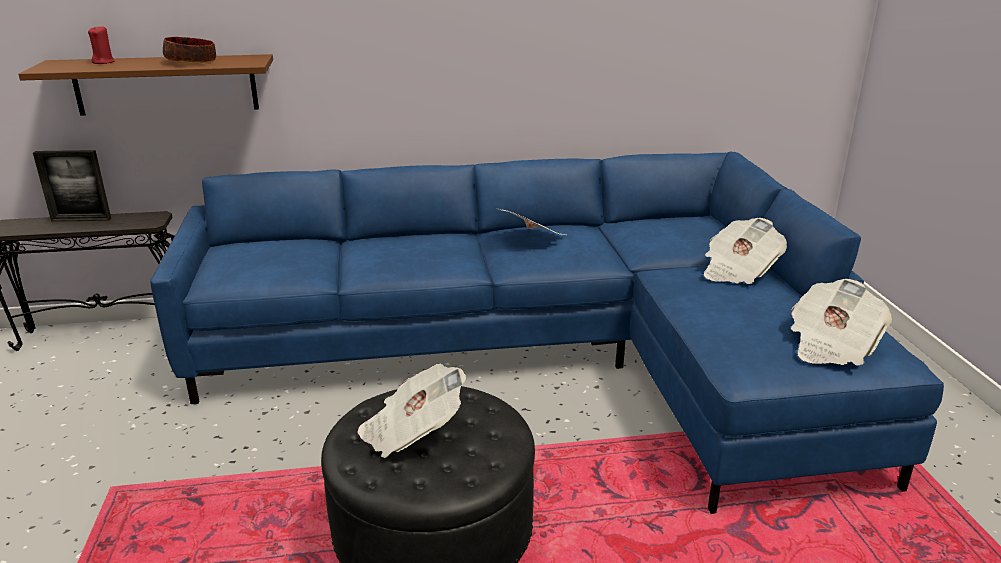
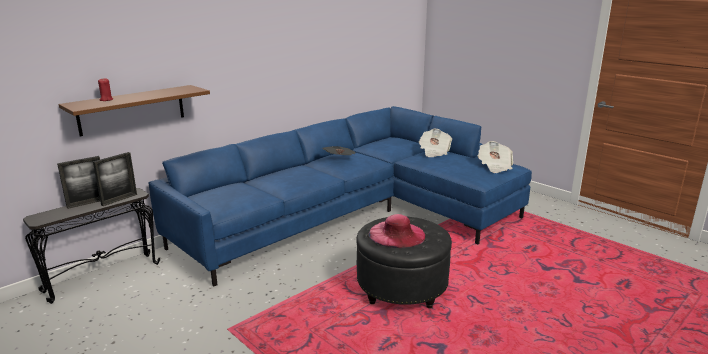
camera: 35 degrees left, 5 degrees down
(119, 225) = (119, 199): none -> picture frame
(192, 62) = (160, 93): bowl -> none
(412, 432) = (397, 234): newspaper -> pink hat

